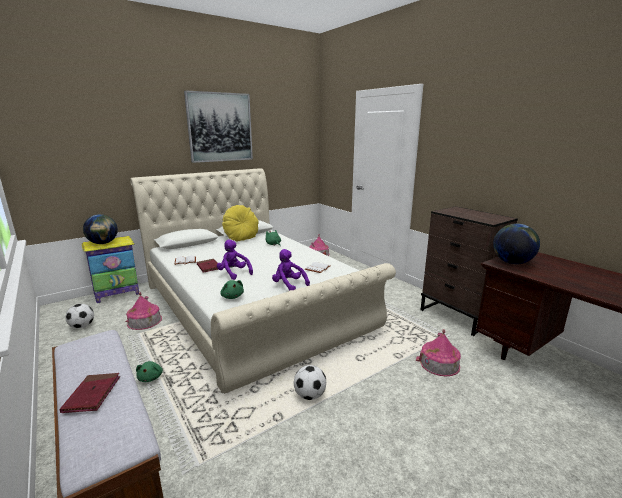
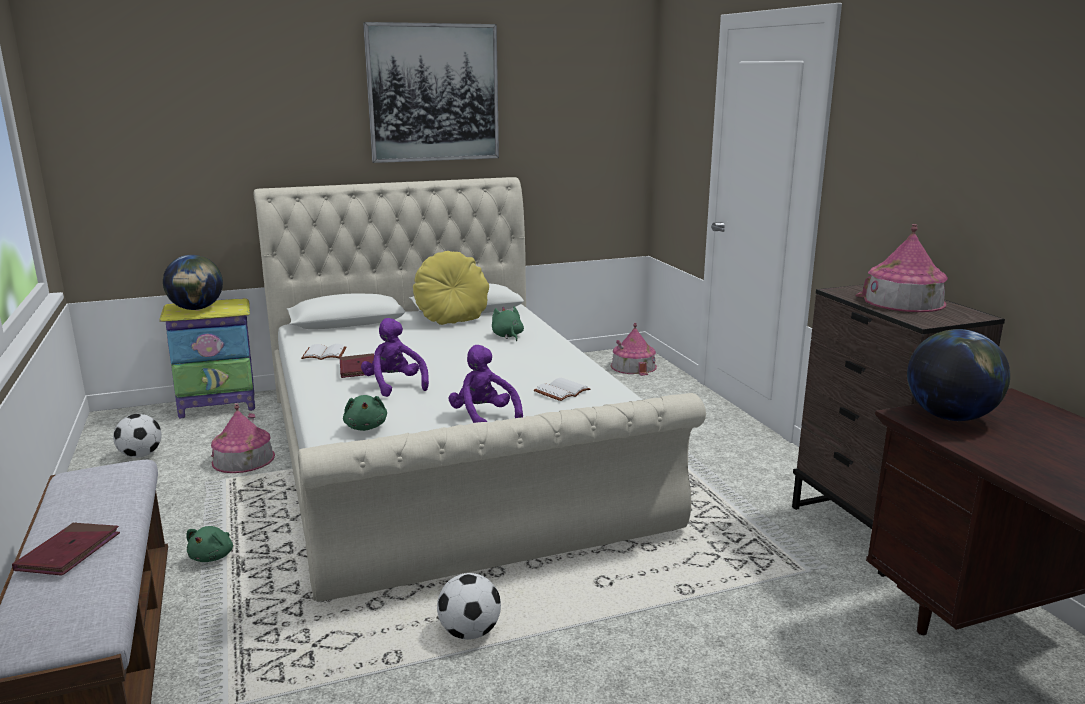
camera: 15 degrees right, 0 degrees up
(439, 363) = (766, 618): toy house -> toy house (903, 301)

